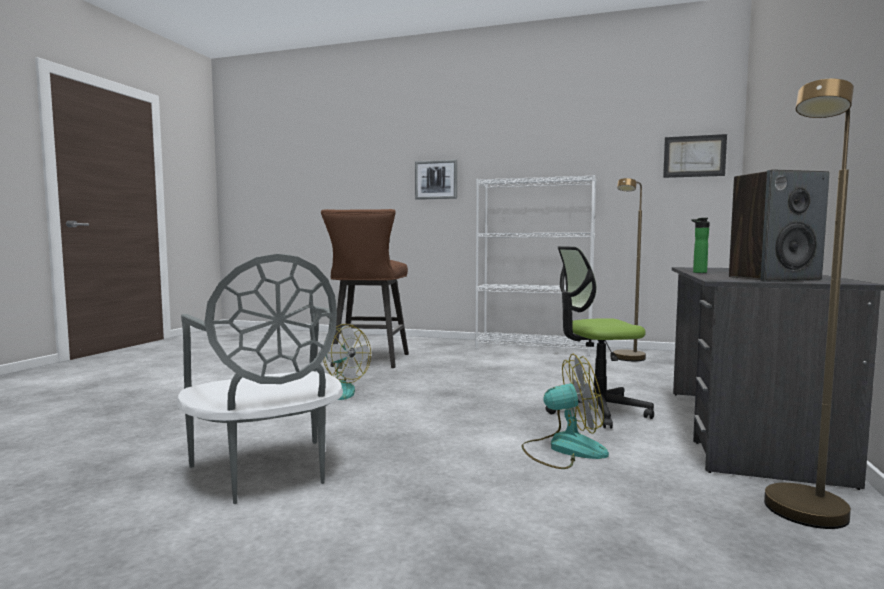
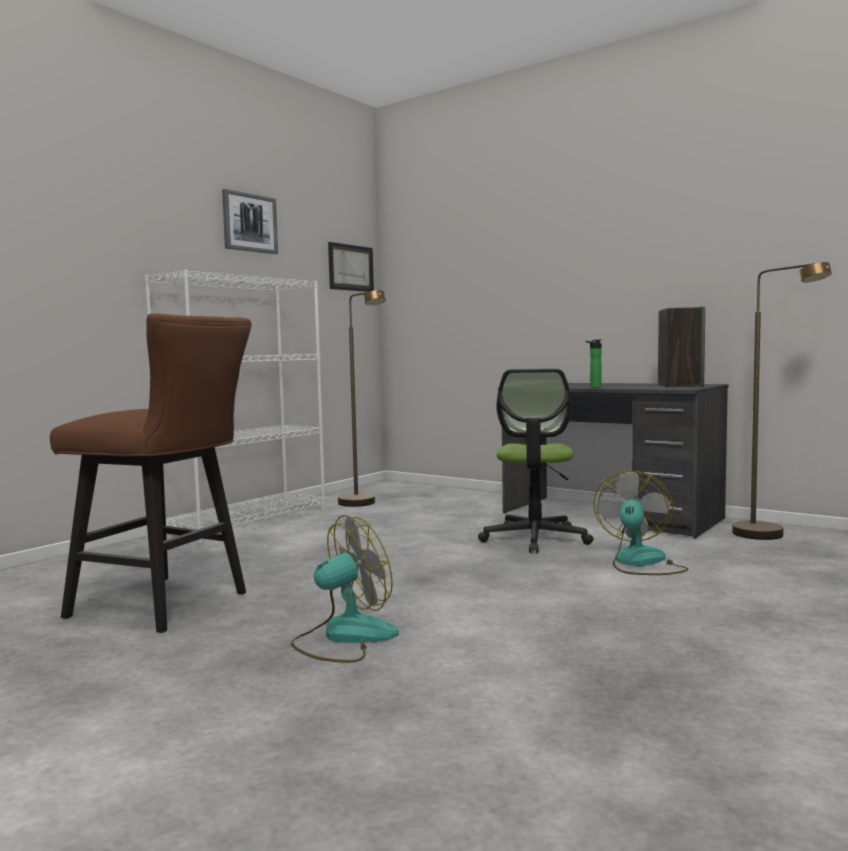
camera: 70 degrees left, 0 degrees up
(267, 472) = (696, 685): grey chair -> none
(436, 180) = (50, 259): picture -> picture (249, 223)

